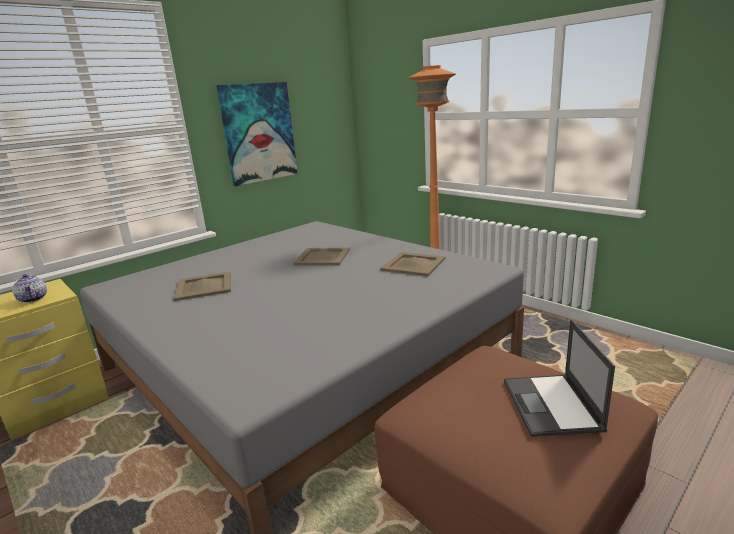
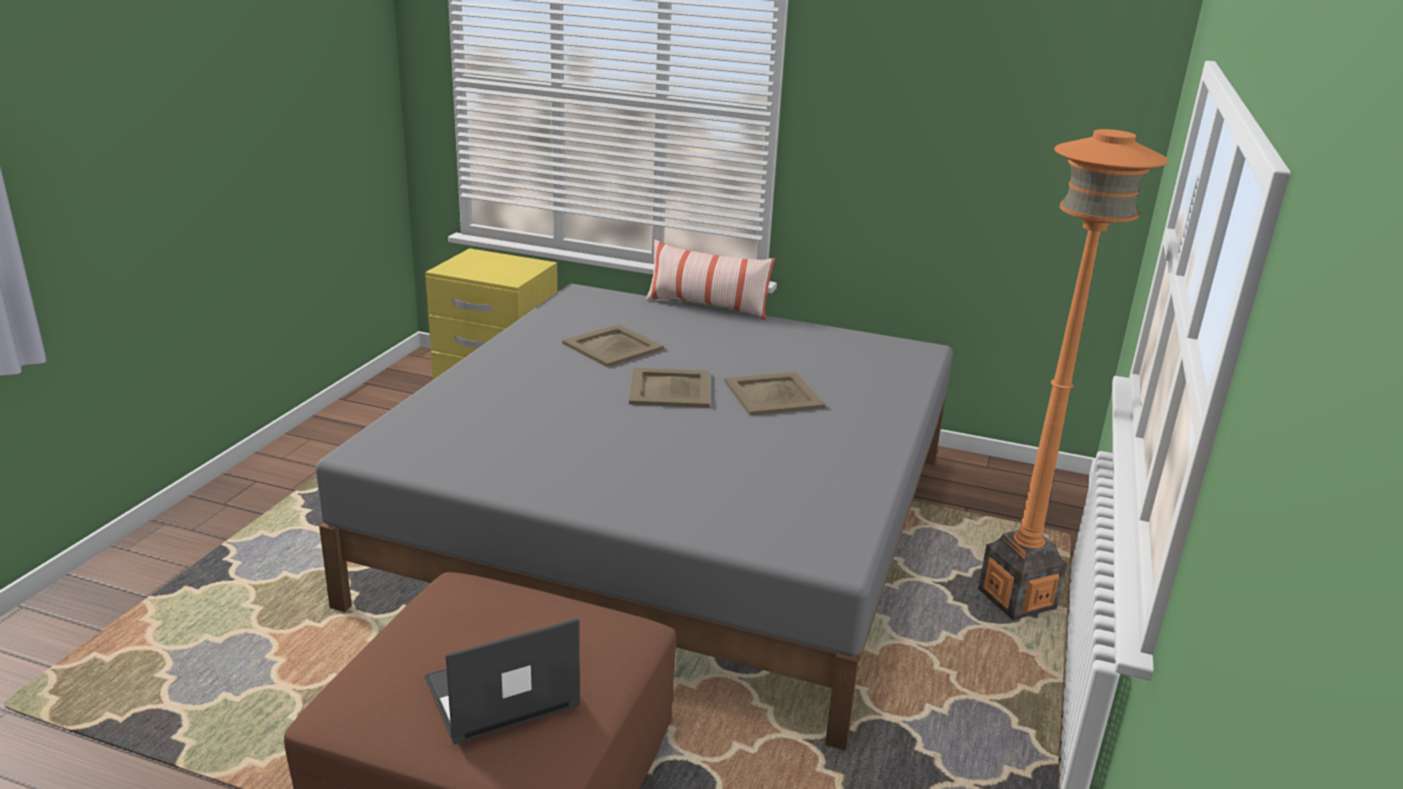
camera: 60 degrees right, 5 degrees up
(33, 299) = (499, 272): teapot -> none
(194, 256) = (707, 307): none -> pillow
(259, 133) = (906, 154): picture -> none
(414, 264) = (799, 476): beige tray -> beige tray (671, 389)

